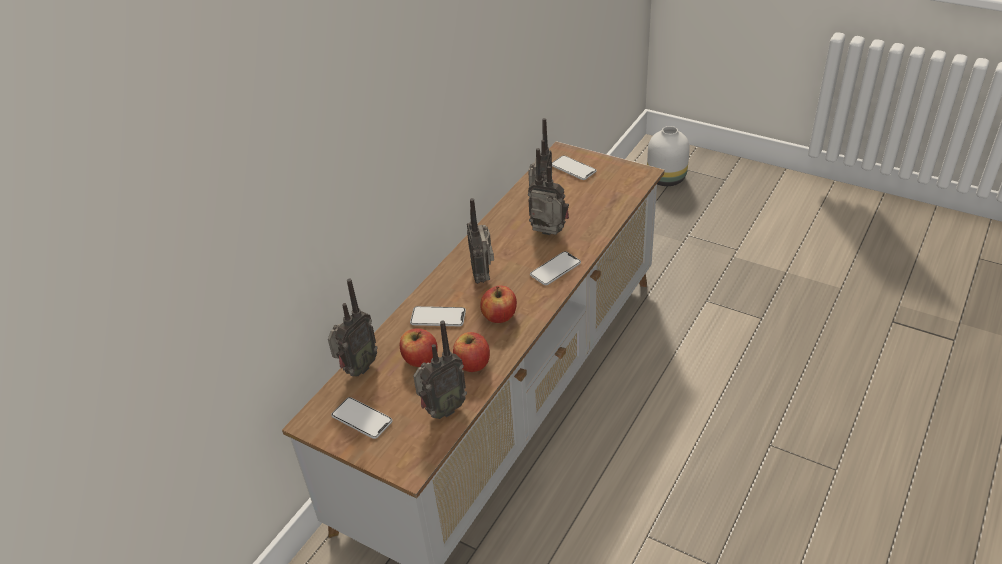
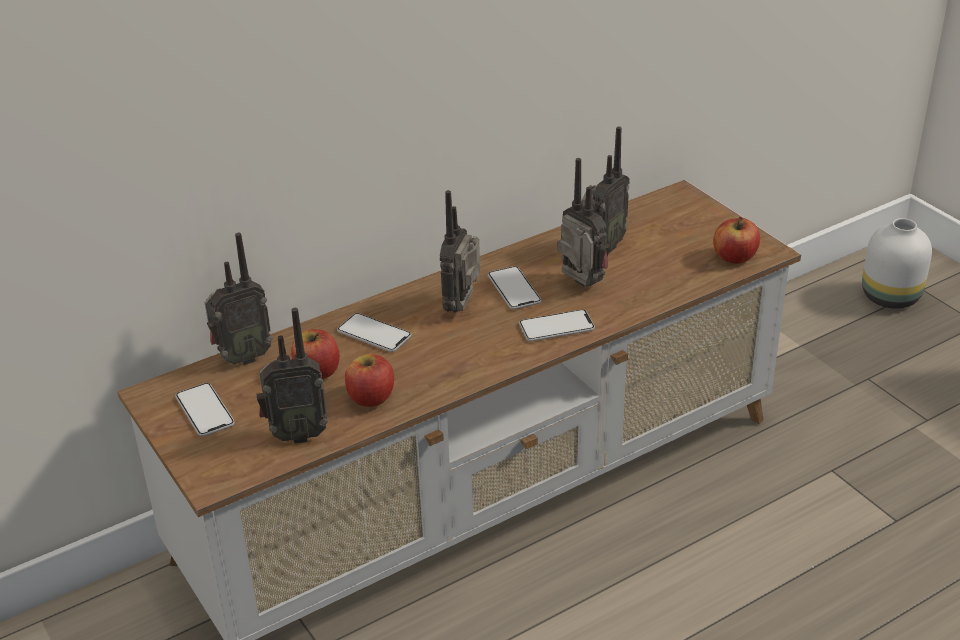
camera: 25 degrees right, 5 degrees down
(499, 316) = (445, 357): apple -> apple (735, 257)
(573, 168) = (679, 218): phone -> phone (514, 289)

